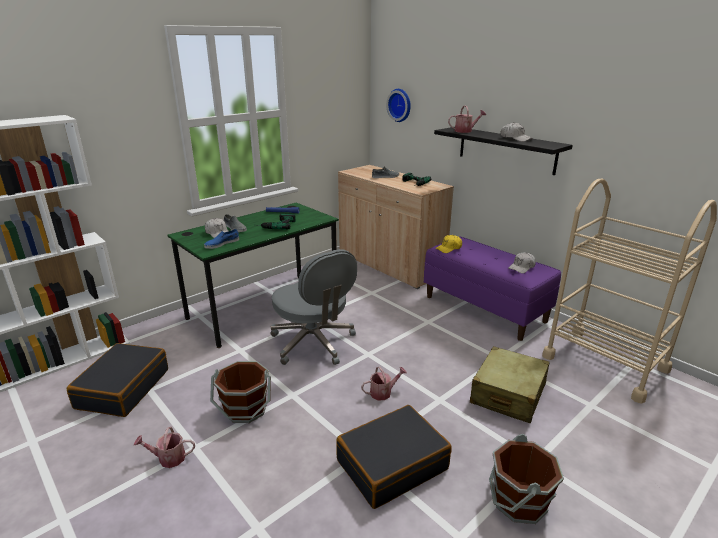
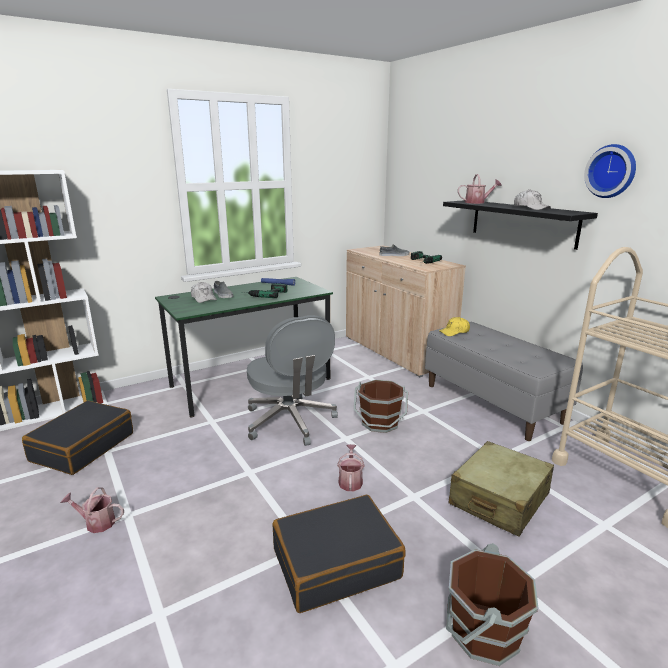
camera: 10 degrees right, 5 degrees down
(221, 244) = (202, 307): blue shoe -> none
(245, 409) = (195, 481): brown bucket -> brown bucket (380, 423)
(383, 392) = (350, 481): watering can -> watering can turned 75 degrees counterclockwise
(400, 105) = (414, 180): wall clock -> wall clock (611, 171)
(485, 309) = (493, 403): purple bench -> grey bench
(522, 267) = (535, 355): white cap -> none

